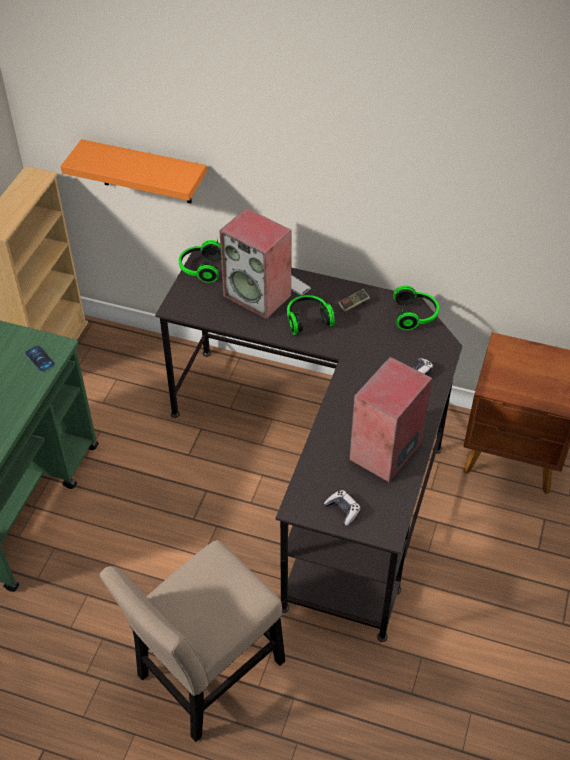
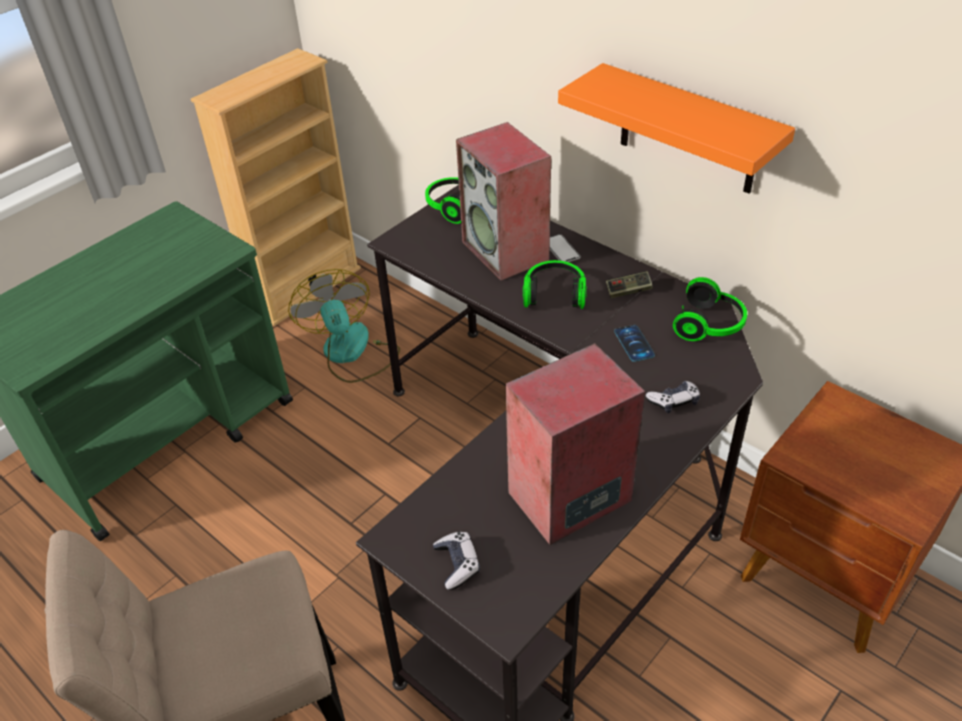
camera: 25 degrees right, 5 degrees down
(40, 359) = (199, 258): phone -> phone (634, 343)
(121, 394) = (351, 353): none -> fan
(145, 172) = (416, 69): orange shelf -> orange shelf (688, 131)

